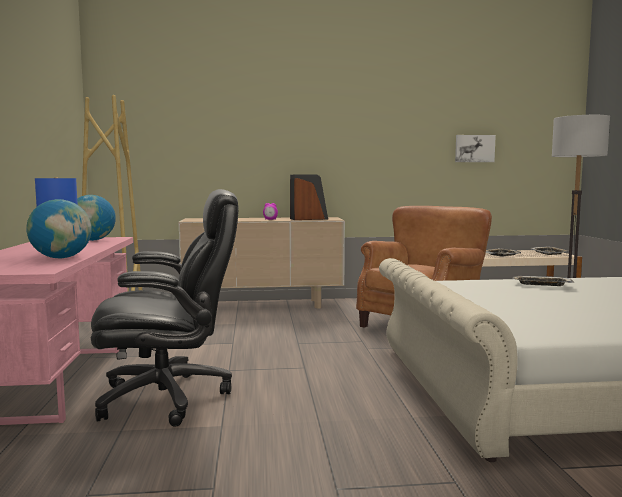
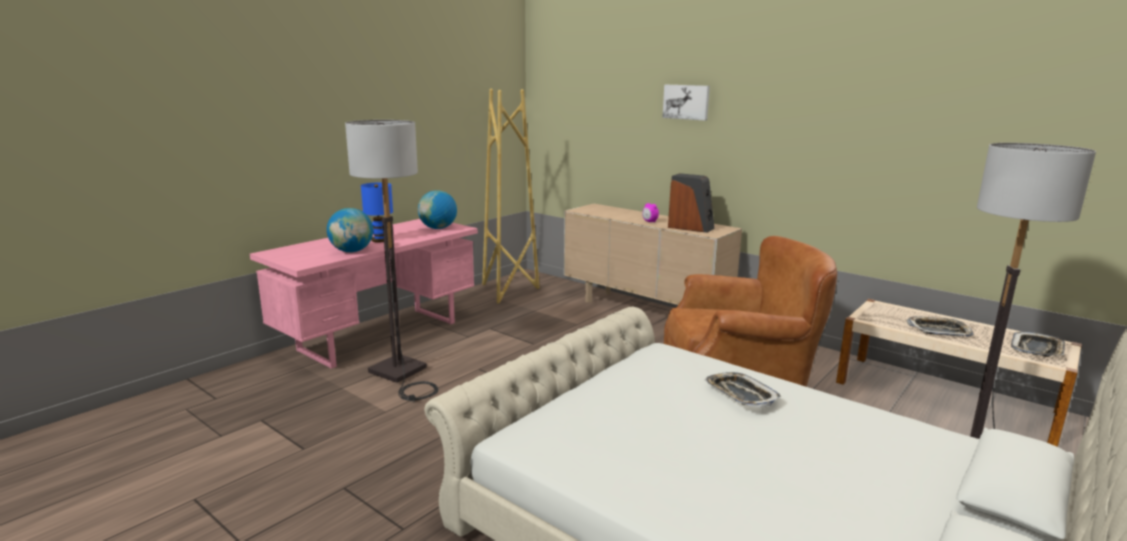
camera: 45 degrees right, 10 degrees up
(171, 399) = (403, 377): black office chair -> floor lamp
(474, 148) = (954, 160): picture -> picture (686, 102)

